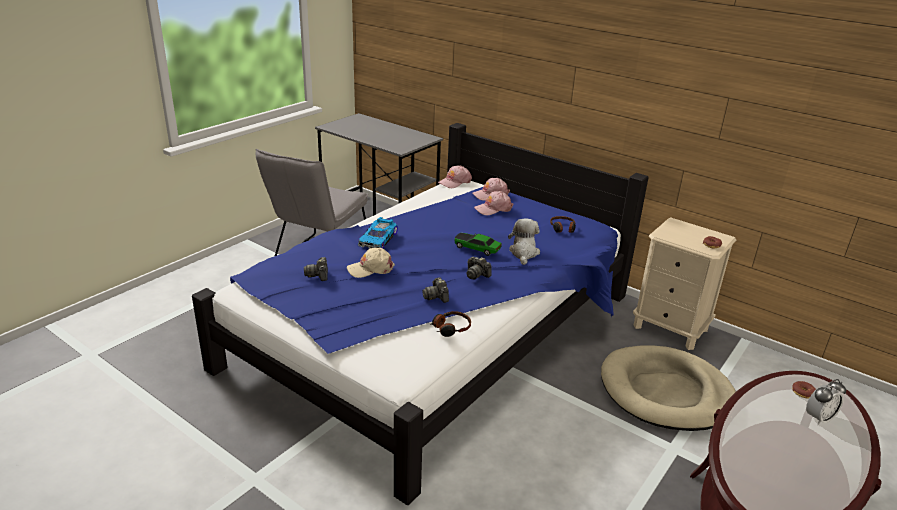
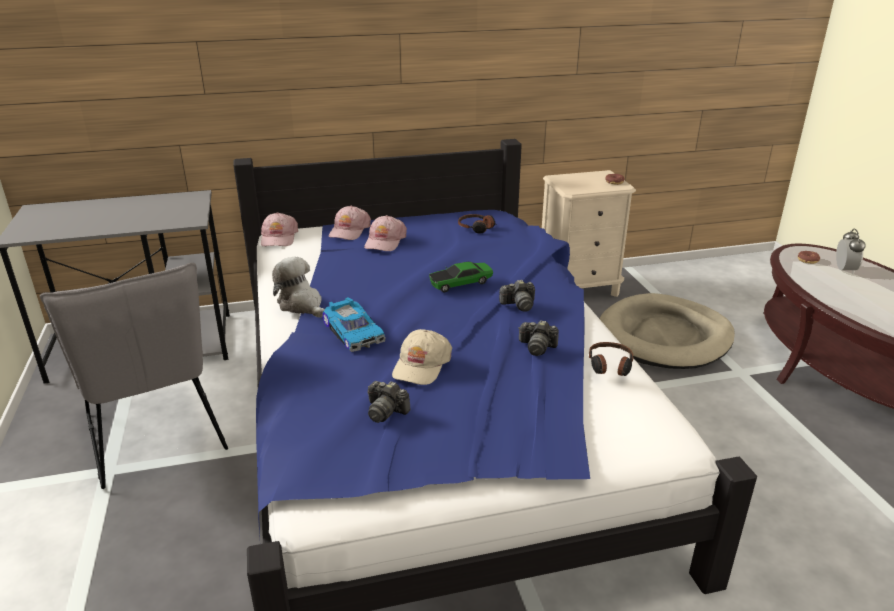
camera: 50 degrees left, 0 degrees up
(524, 253) = (499, 265): plush toy -> plush toy (302, 305)

